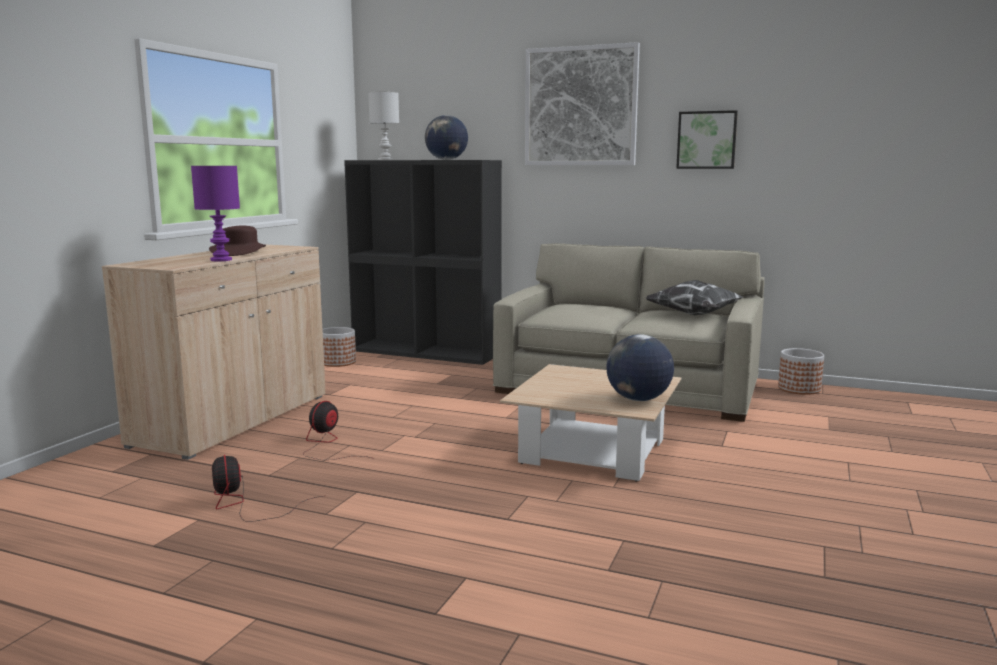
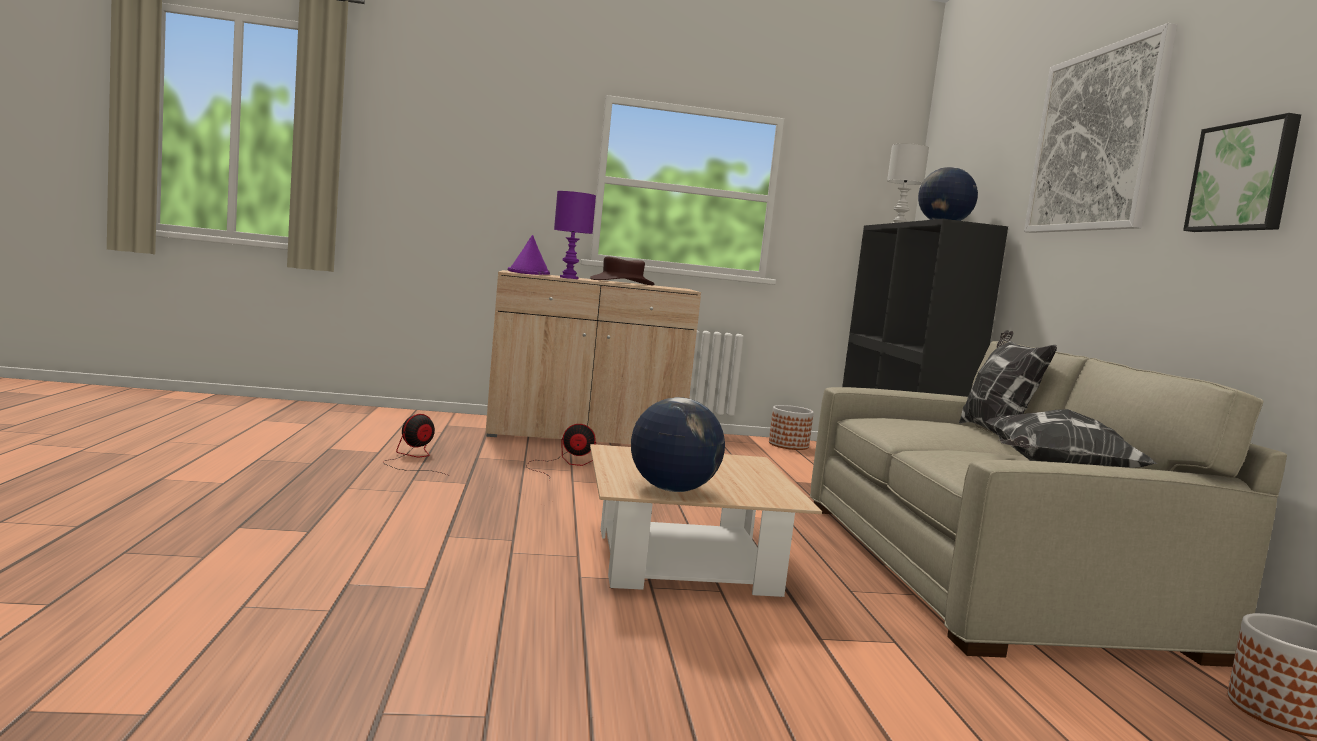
camera: 60 degrees right, 5 degrees down
(160, 263) = (529, 273): none -> purple hat
(593, 304) = (995, 434): none -> pillow

